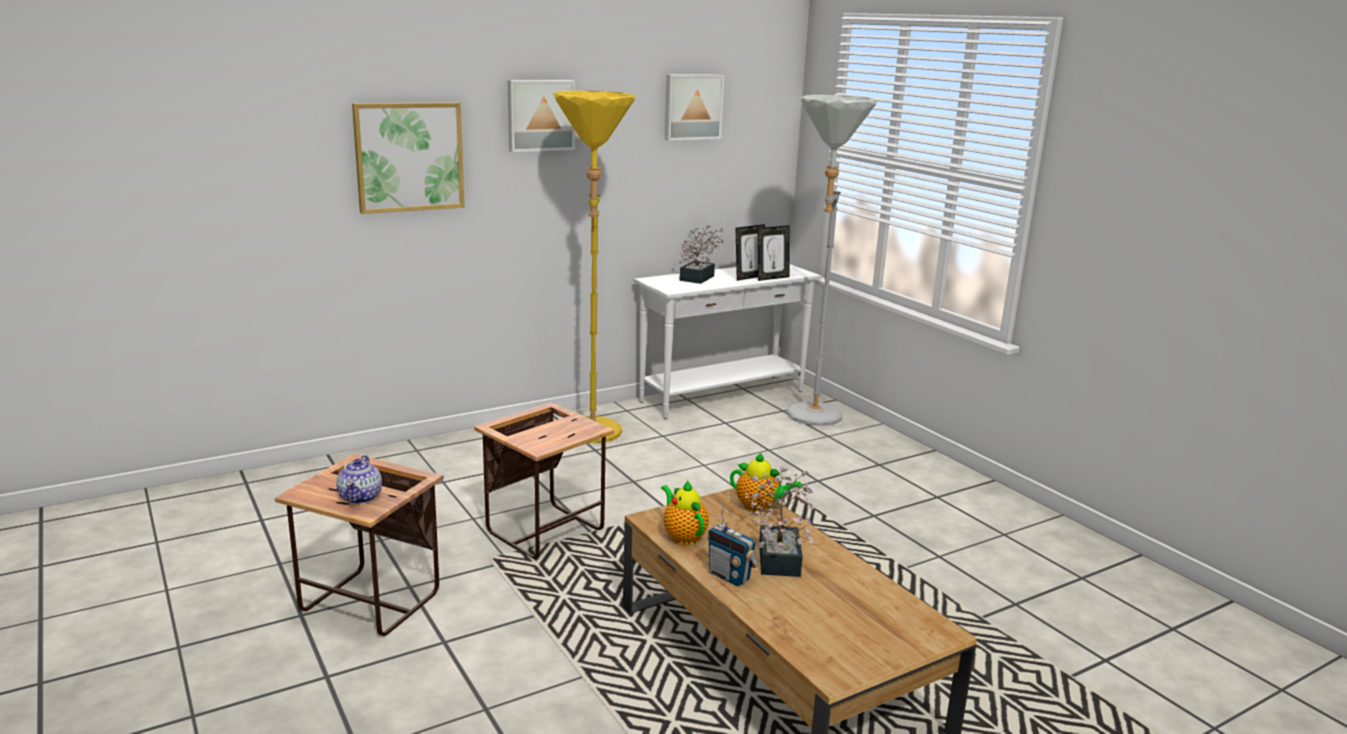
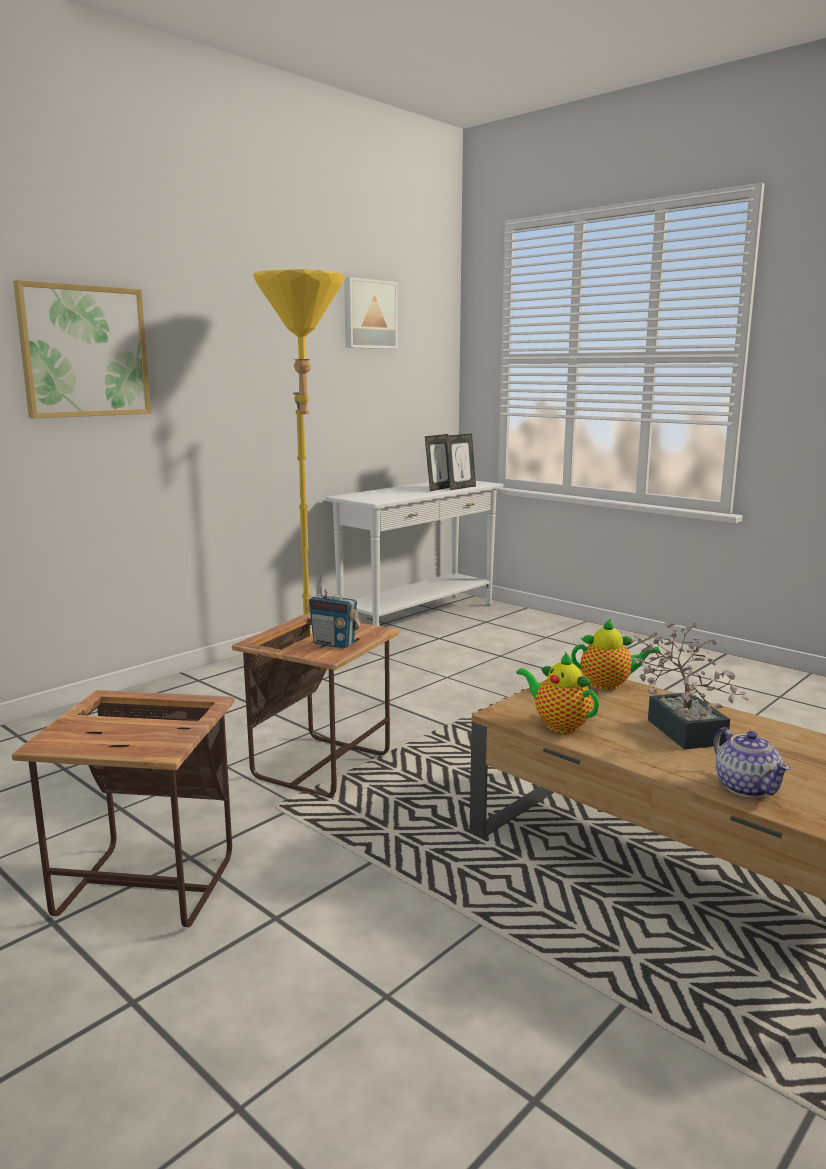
camera: 15 degrees left, 5 degrees down
(361, 497) = (141, 735): teapot -> teapot (746, 787)
(540, 115) = (224, 312): picture -> none
(699, 277) = (390, 491): potted plant -> none
(729, 576) = (653, 757): radio -> radio (334, 644)
(811, 420) = (518, 626): grey floor lamp -> none

